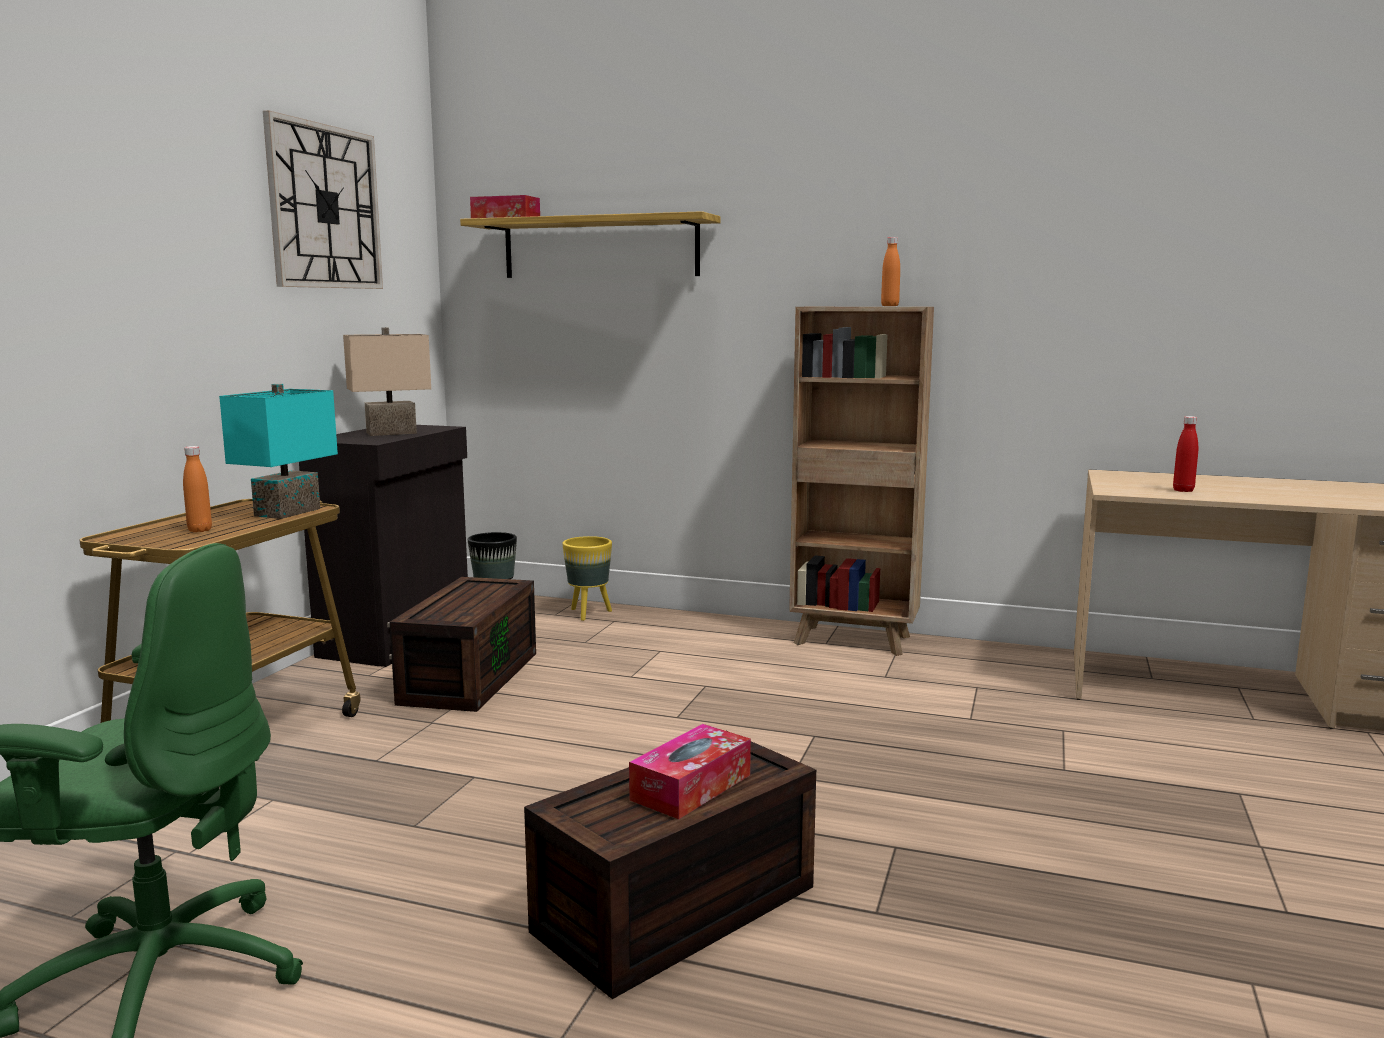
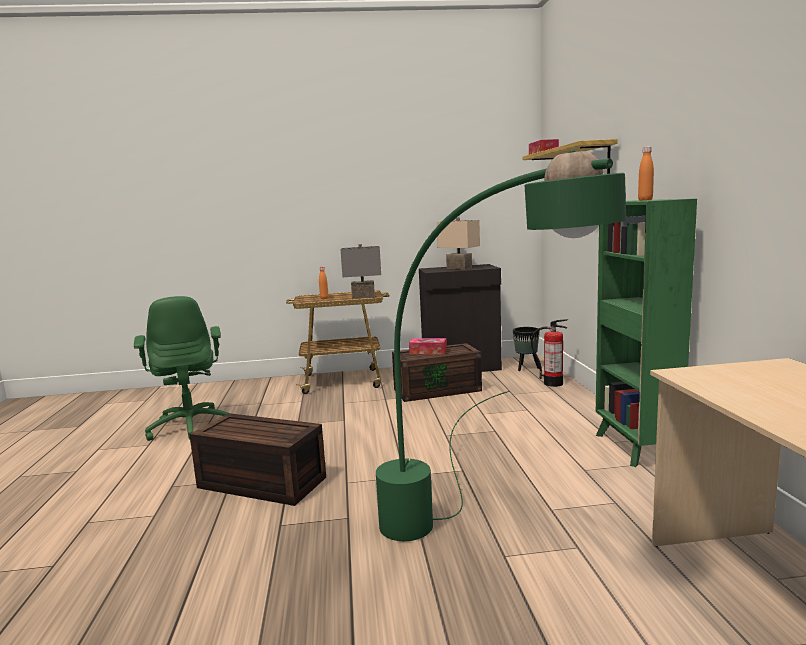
camera: 65 degrees right, 0 degrees up
(289, 513) = (363, 297): turquoise table lamp -> grey table lamp
(325, 207) = (447, 161): wall clock -> none
(588, 613) = (553, 383): yellow planter -> fire extinguisher
(691, 787) = (256, 431): tissue box -> tissue box (428, 351)
(855, 640) = (635, 448): brown bookcase -> green bookcase
(1026, 778) = (473, 543): none -> green floor lamp
(1183, 490) = (745, 390): red bottle -> none

